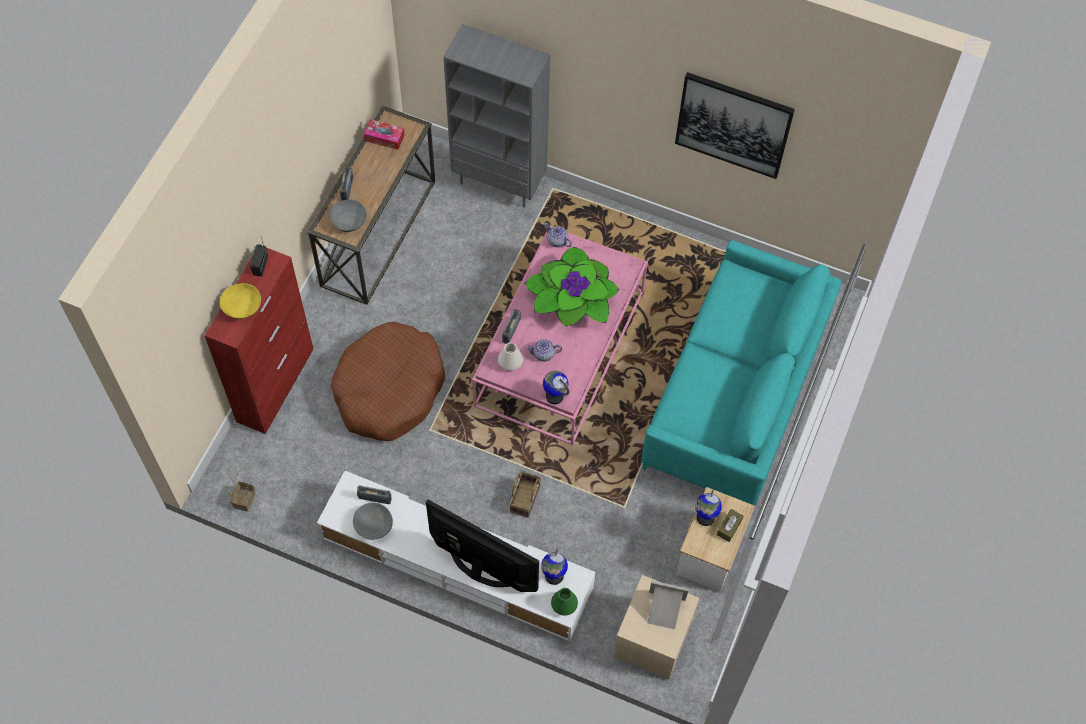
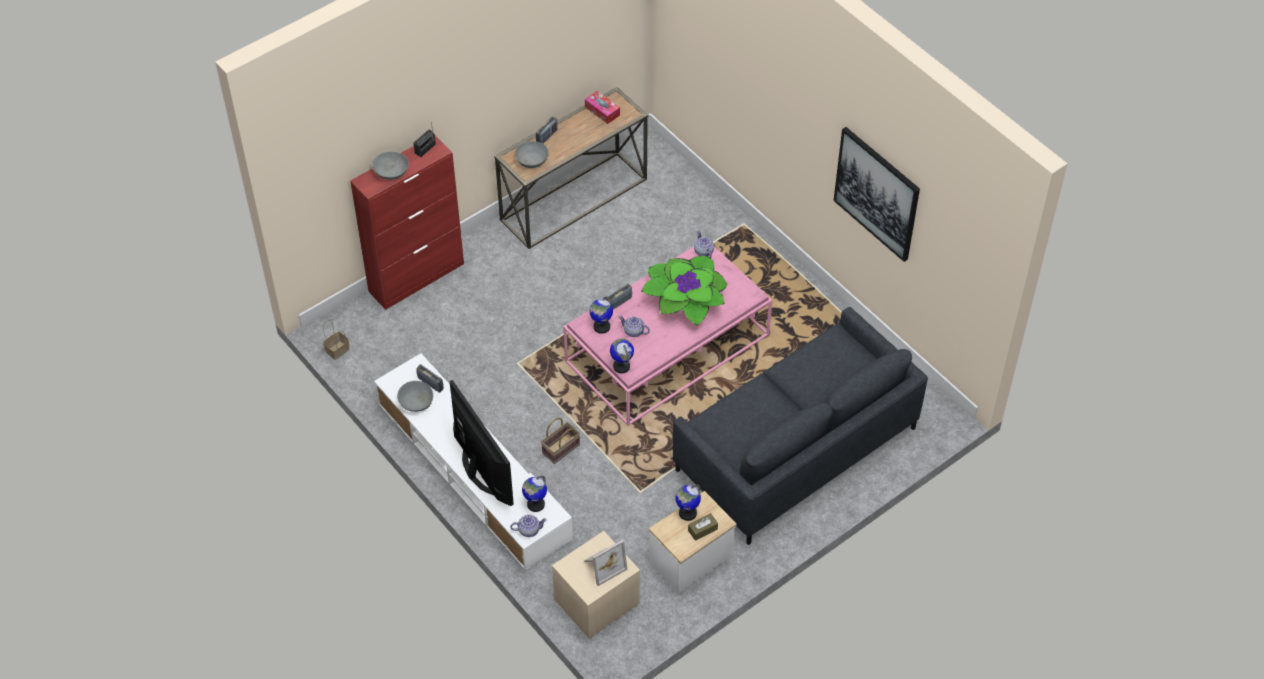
camera: 30 degrees right, 10 degrees down
(242, 308) = (391, 173): yellow bowl -> grey bowl
(389, 389) = (504, 319): brown dog bed -> none
(500, 182) = (701, 201): grey bookcase -> none
(510, 363) = (601, 327): white vase -> globe
(564, 606) = (528, 530): green vase -> teapot
(664, 610) = (603, 565): picture frame -> picture frame turned 105 degrees clockwise
(735, 395) = (795, 449): turquoise sofa -> grey sofa

